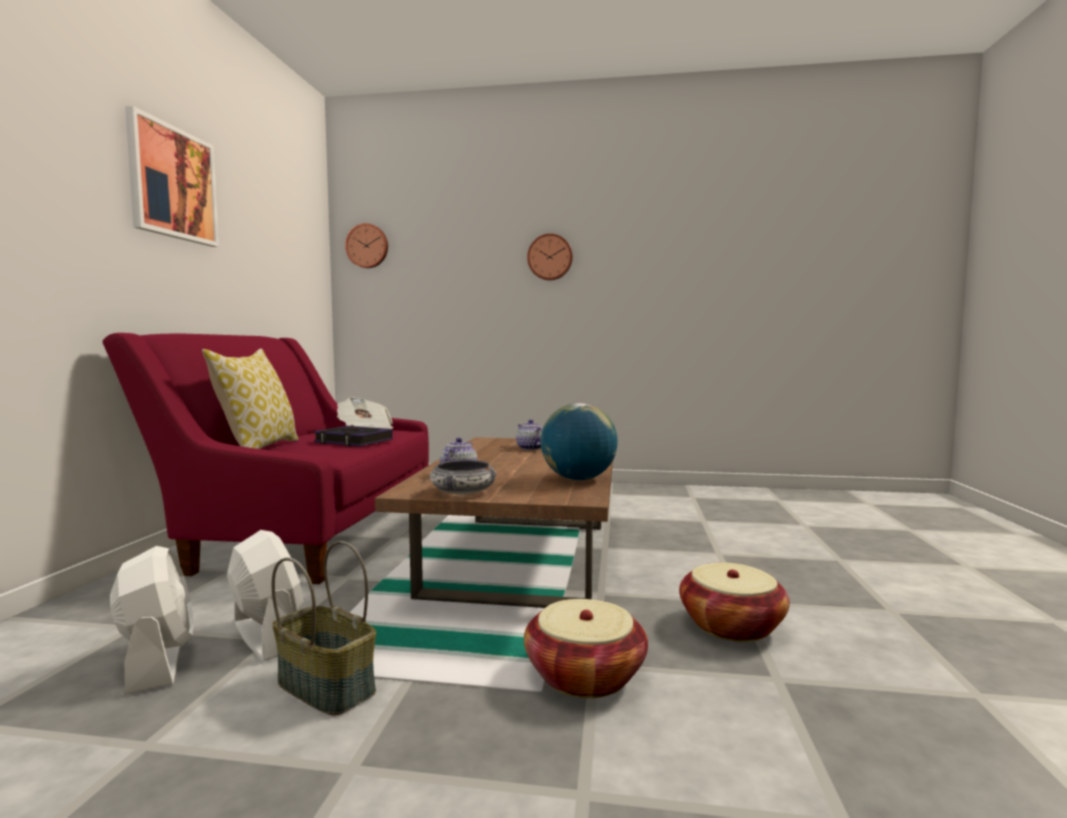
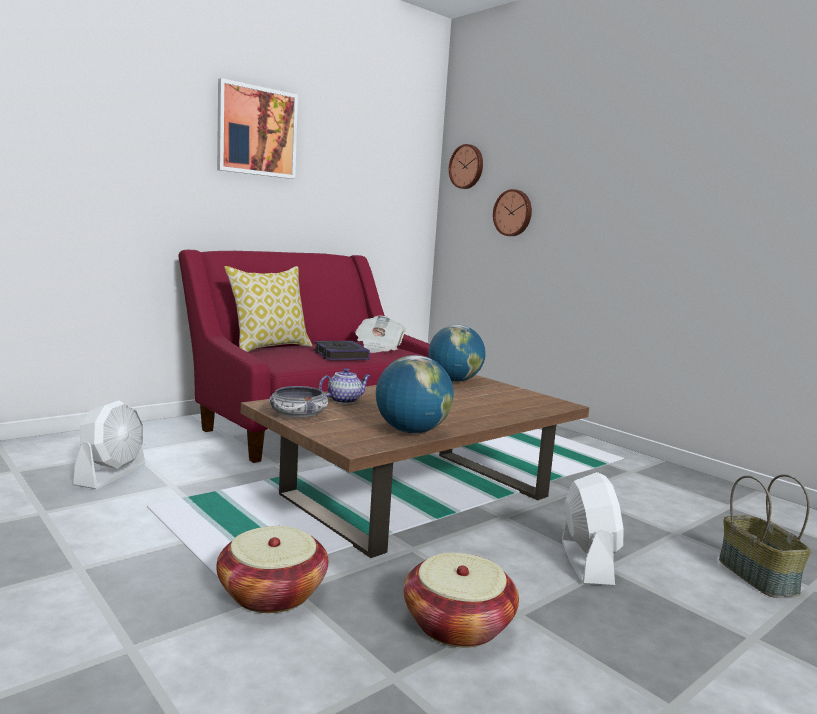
camera: 40 degrees right, 5 degrees up
(266, 635) = (173, 482): white fan -> white fan (586, 562)
(328, 686) = (145, 524): basket -> basket (759, 576)
(485, 443) = (454, 380): none -> globe
(530, 448) = (475, 394): teapot -> none
(550, 257) = (630, 180): wall clock -> wall clock (513, 213)

